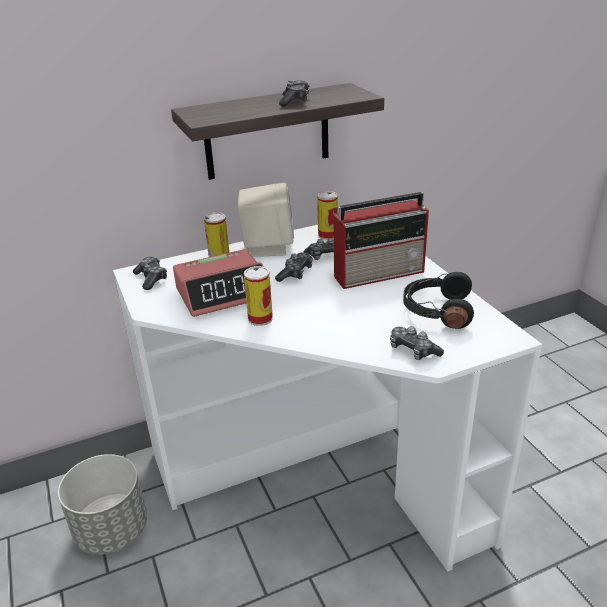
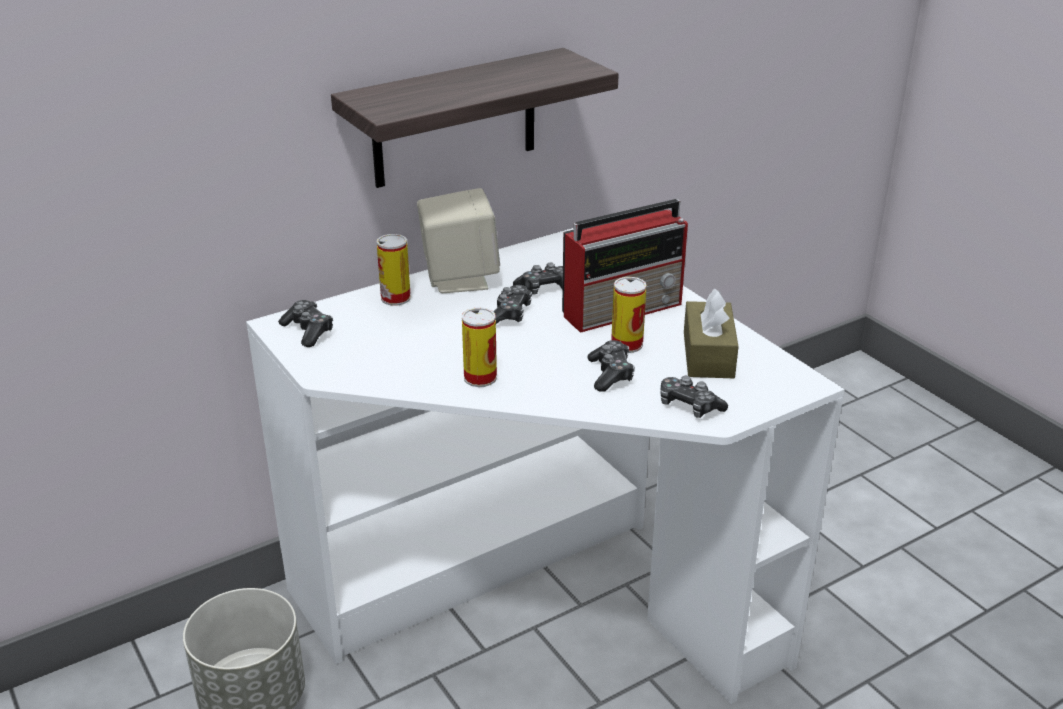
camera: 10 degrees left, 0 degrees up
(222, 293) = (417, 346): alarm clock -> none
(295, 101) = (500, 79): game controller -> game controller (610, 374)
(328, 235) = (539, 258): can -> can (627, 344)
(437, 310) = (708, 355): black headphones -> brown tissue box

